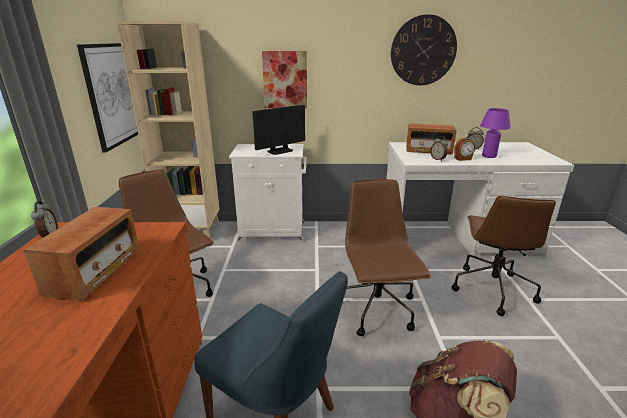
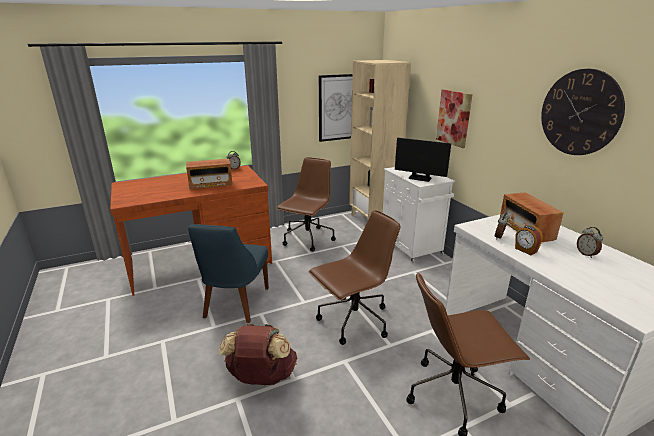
camera: 65 degrees right, 0 degrees up
(489, 156) = (568, 265): purple table lamp -> none

